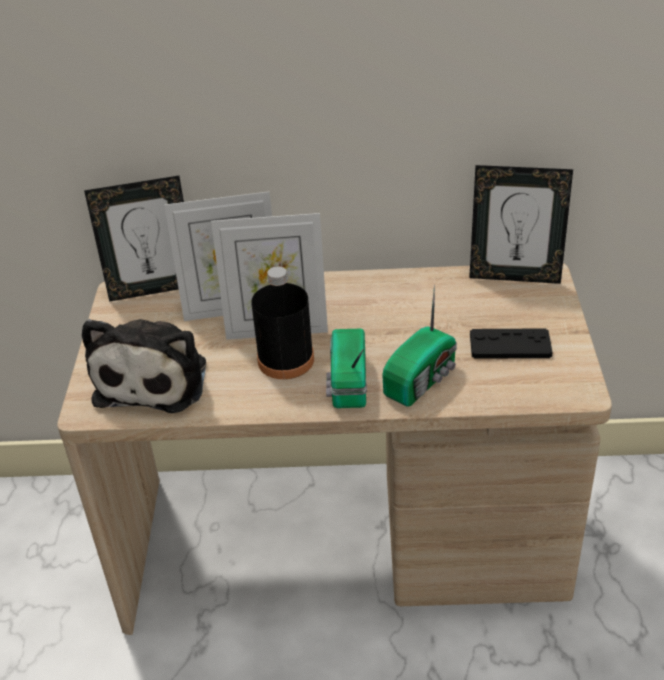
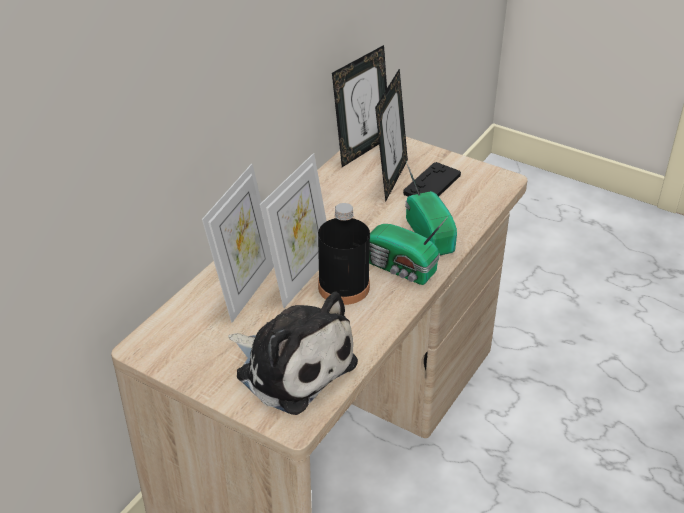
camera: 60 degrees left, 0 degrees up
(153, 289) = (163, 324): picture frame -> picture frame (390, 179)

